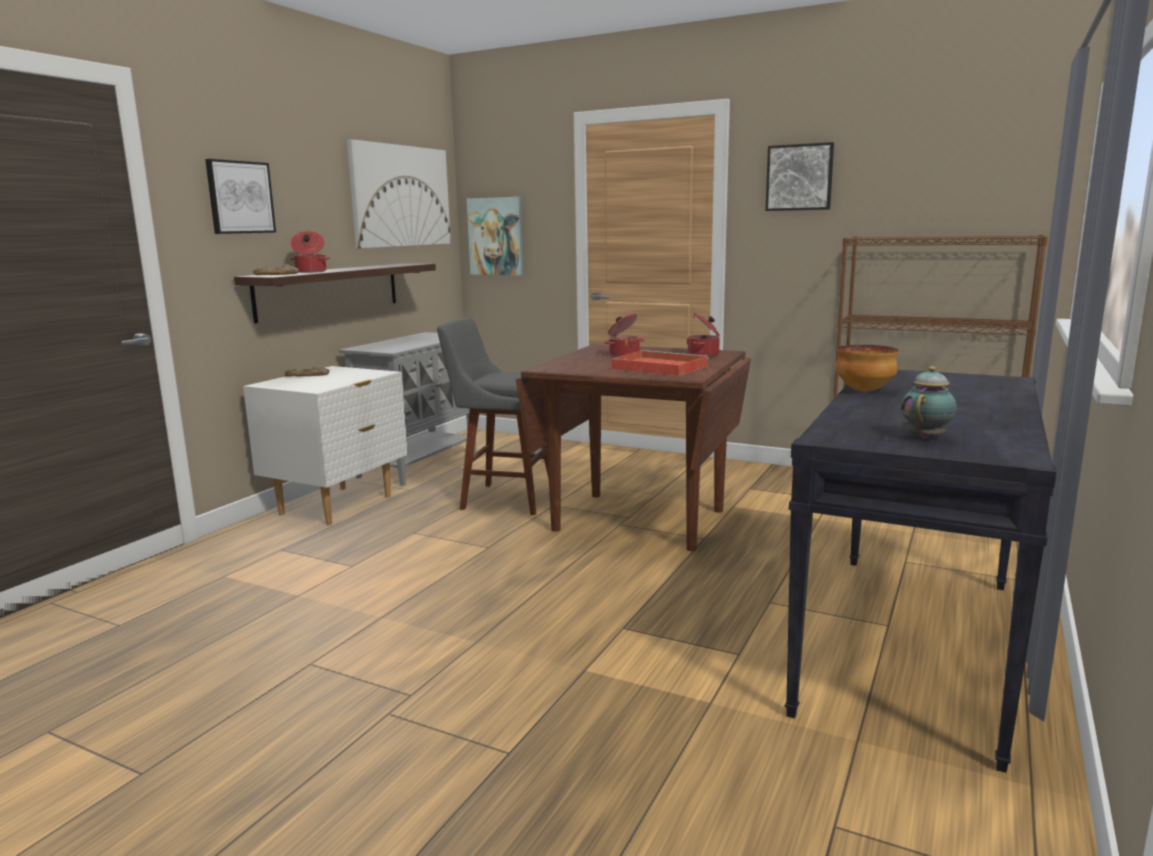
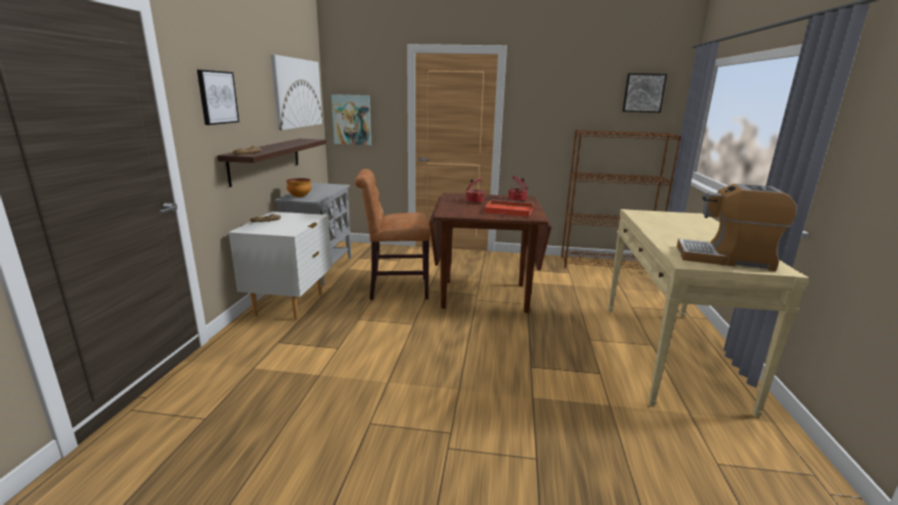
camera: 20 degrees left, 5 degrees up
(310, 272) = (264, 149): cooking pot -> none
(504, 498) = (395, 289): grey stool -> brown chair
(799, 177) = (546, 94): picture -> picture (643, 93)
(865, 391) = (649, 227): bowl -> bowl (300, 197)
(911, 643) = (669, 354): black console table -> beige console table
(927, 436) = (725, 258): teapot -> coffee machine

